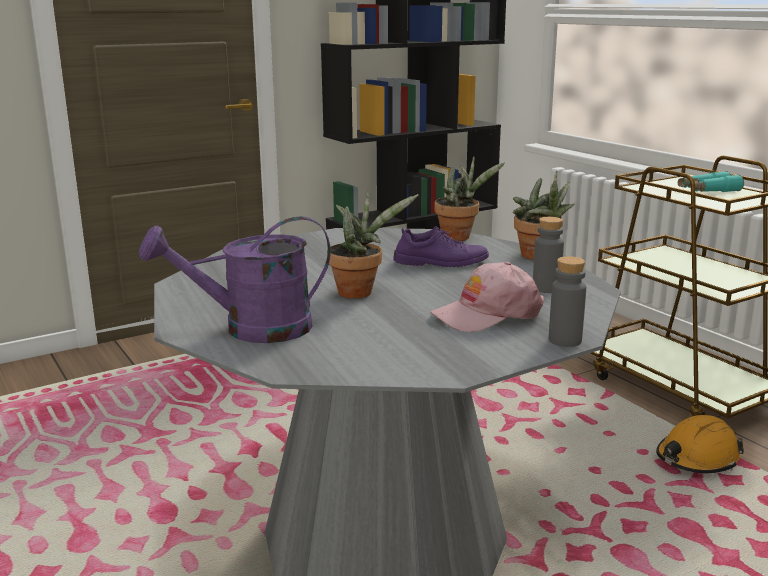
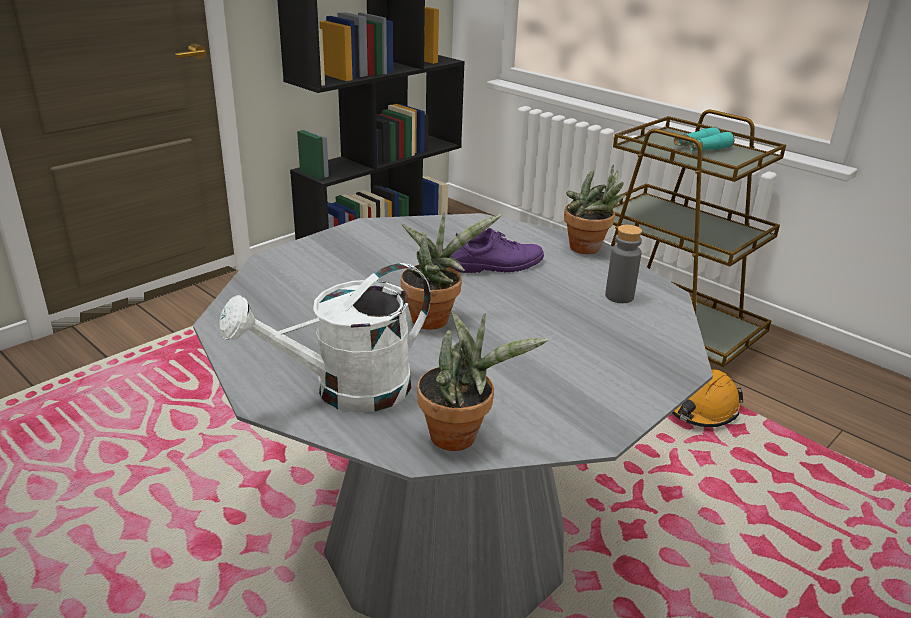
camera: 15 degrees left, 10 degrees up
(252, 329) = (346, 391): purple watering can -> white watering can
(460, 237) = (496, 226): potted plant -> potted plant (461, 436)
(487, 314) = (581, 341): pink cap -> none
(565, 340) = (676, 372): grey bottle -> none

